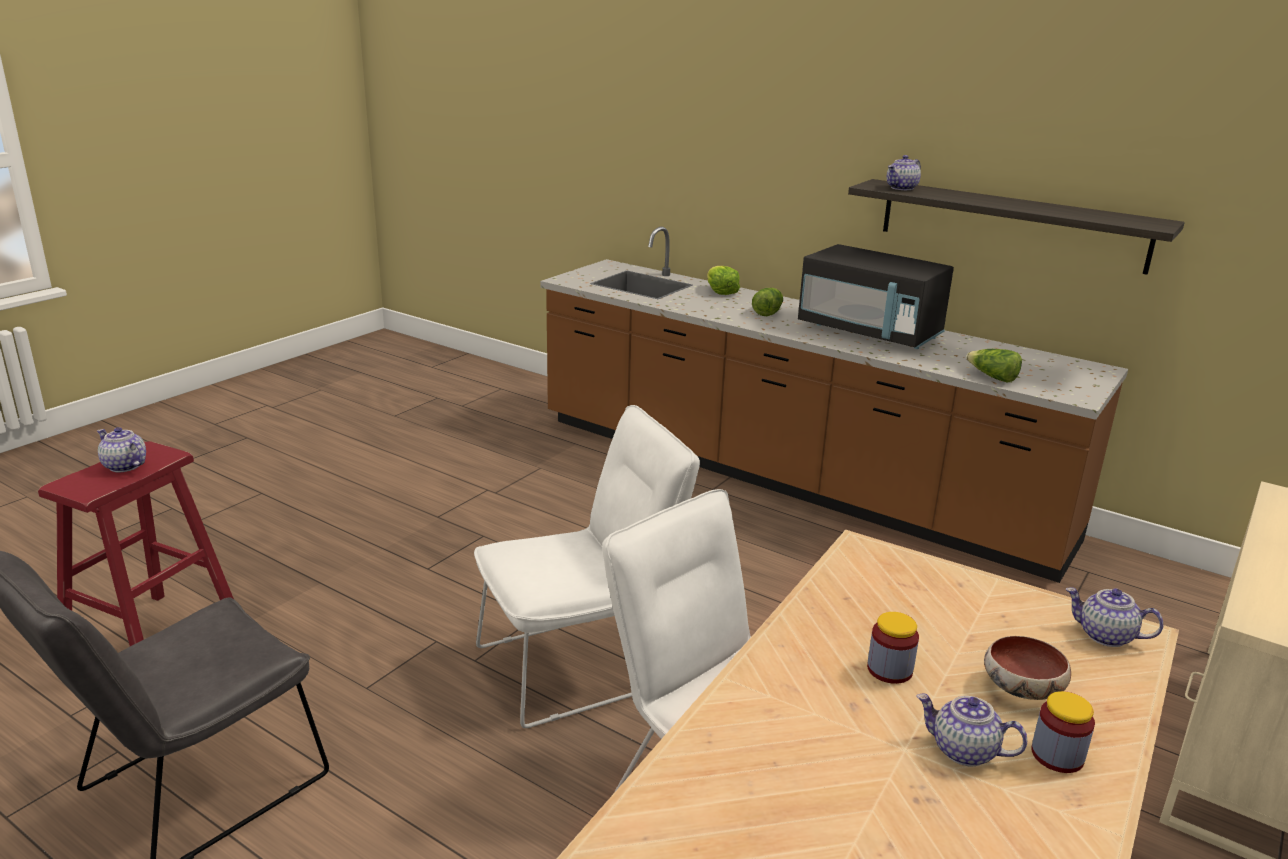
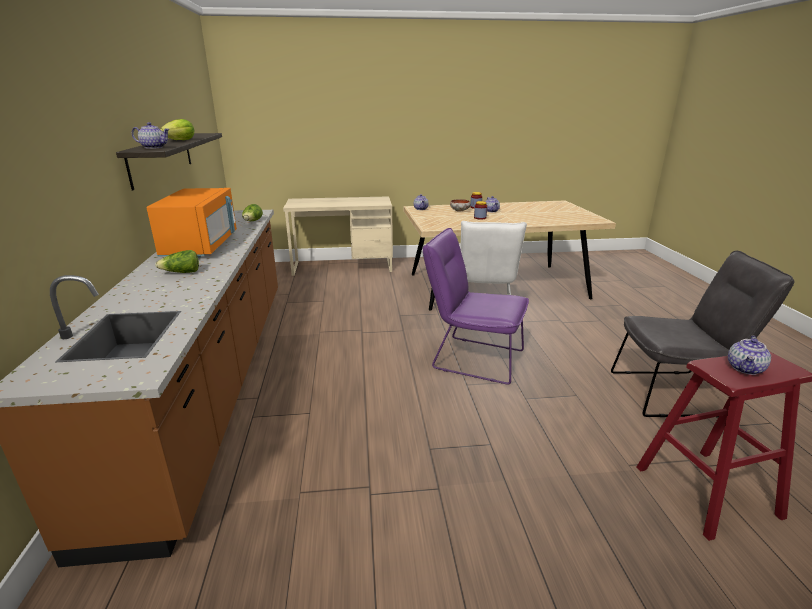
camera: 130 degrees left, 0 degrees up
(124, 466) = (745, 369): teapot -> teapot turned 45 degrees clockwise
(584, 663) = (471, 358): white chair -> purple chair
(720, 292) = (128, 298): lettuce -> lettuce (180, 140)
(869, 332) = (201, 246): black microwave -> orange microwave

